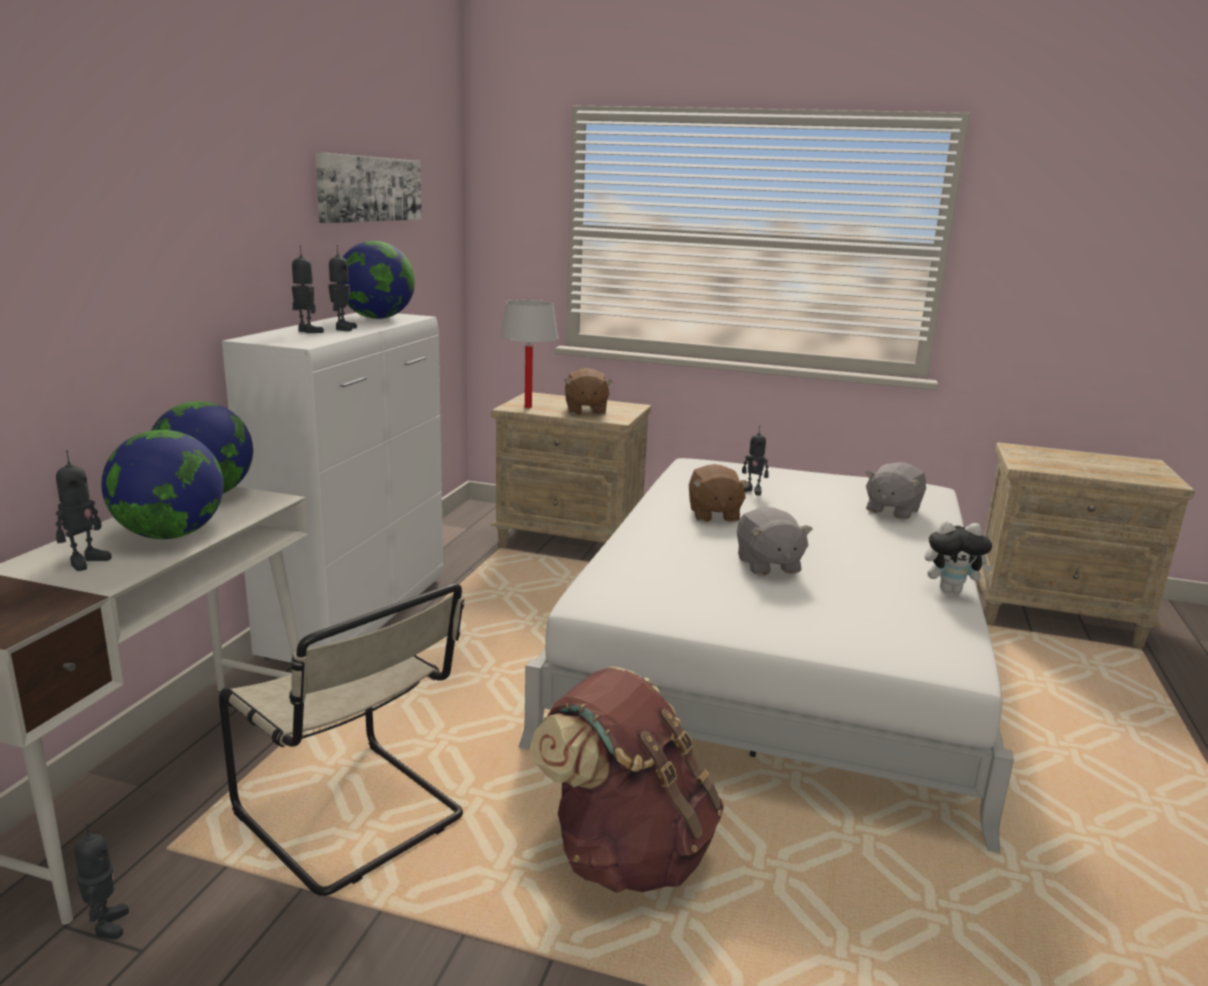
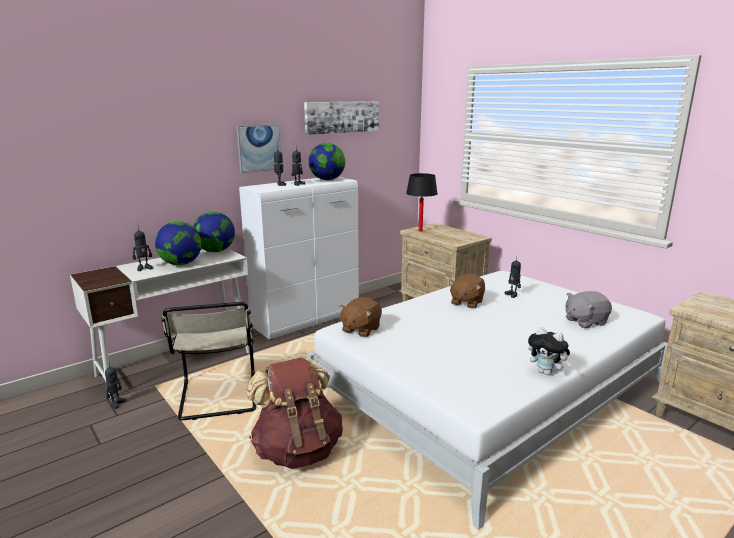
camera: 35 degrees right, 0 degrees up
(248, 250) = (259, 148): none -> picture
(528, 407) = (420, 231): white table lamp -> black table lamp
(585, 410) = (447, 236): brown plush toy -> brown plush toy (360, 329)
(767, 565) = (453, 333): grey plush toy -> none

